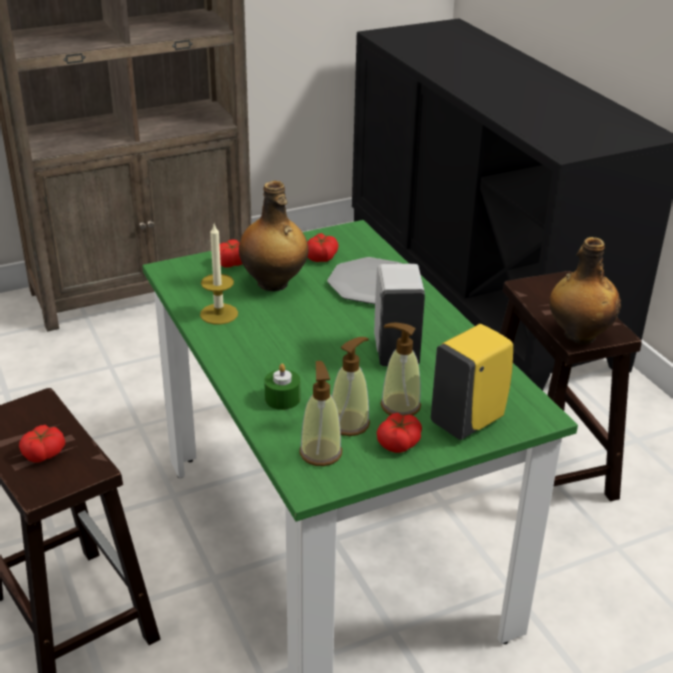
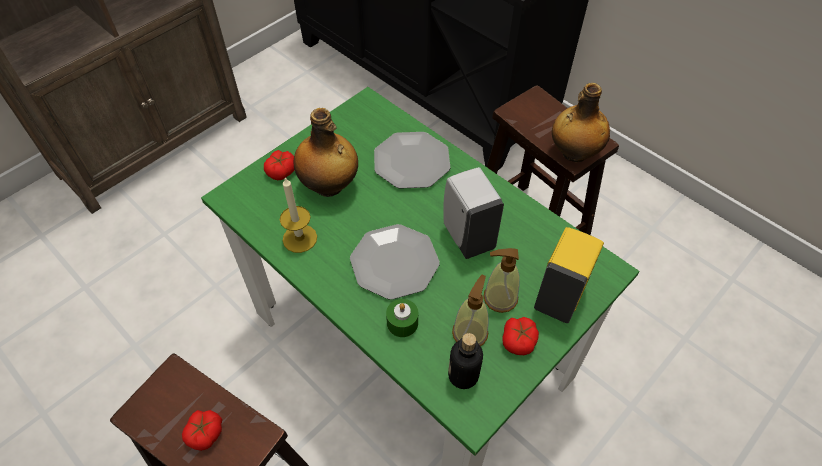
camera: 20 degrees left, 20 degrees up
(304, 353) = (394, 262): none -> plate
(320, 452) = (463, 375): soap dispenser -> bottle
(321, 257) = (354, 142): tomato -> none

